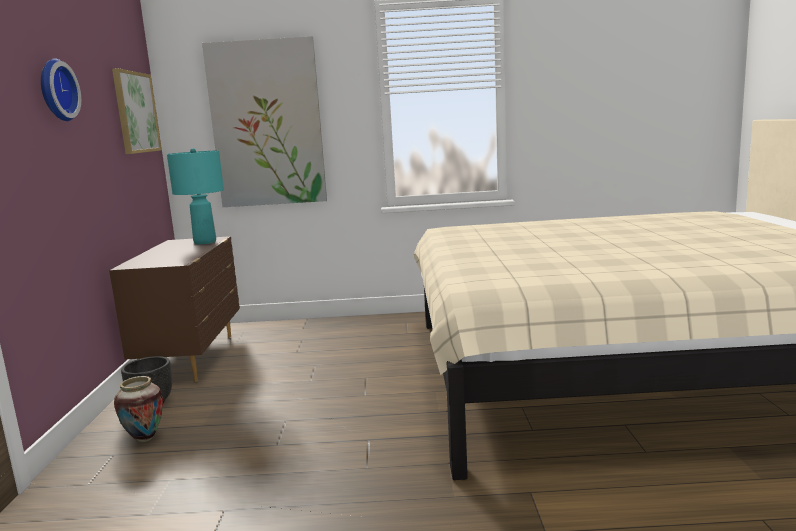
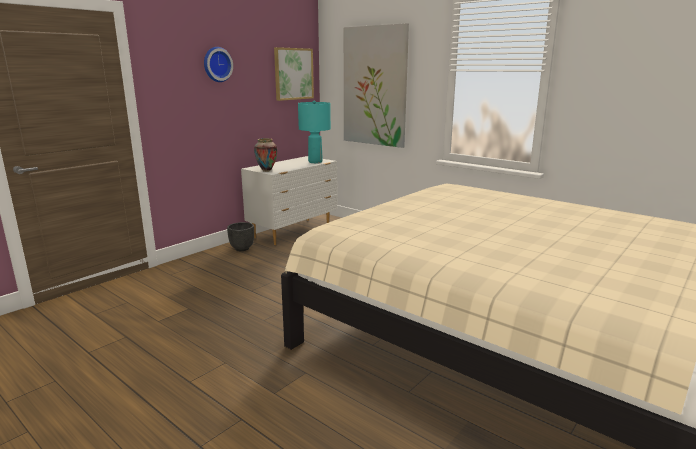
camera: 40 degrees right, 5 degrees up
(144, 439) = (214, 264): vase -> vase (266, 171)
(193, 358) = (294, 231): brown dresser -> white dresser

